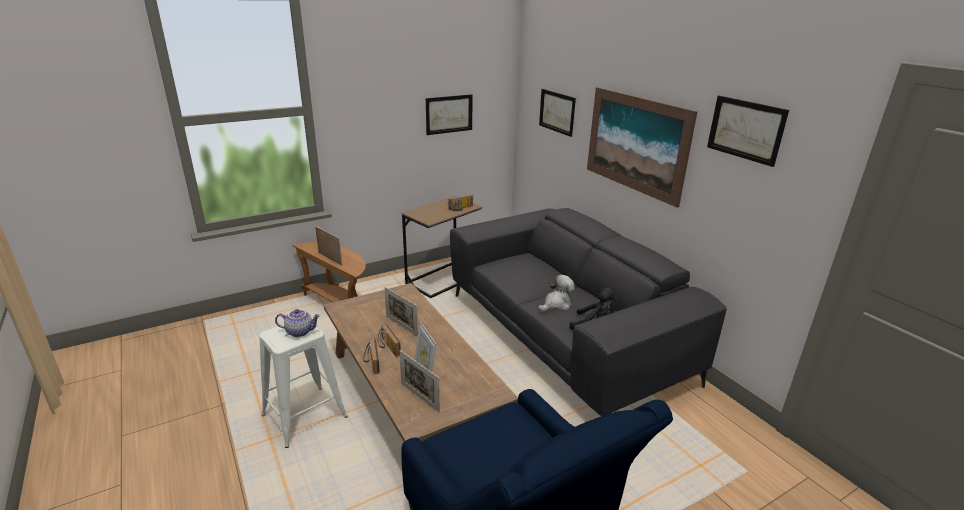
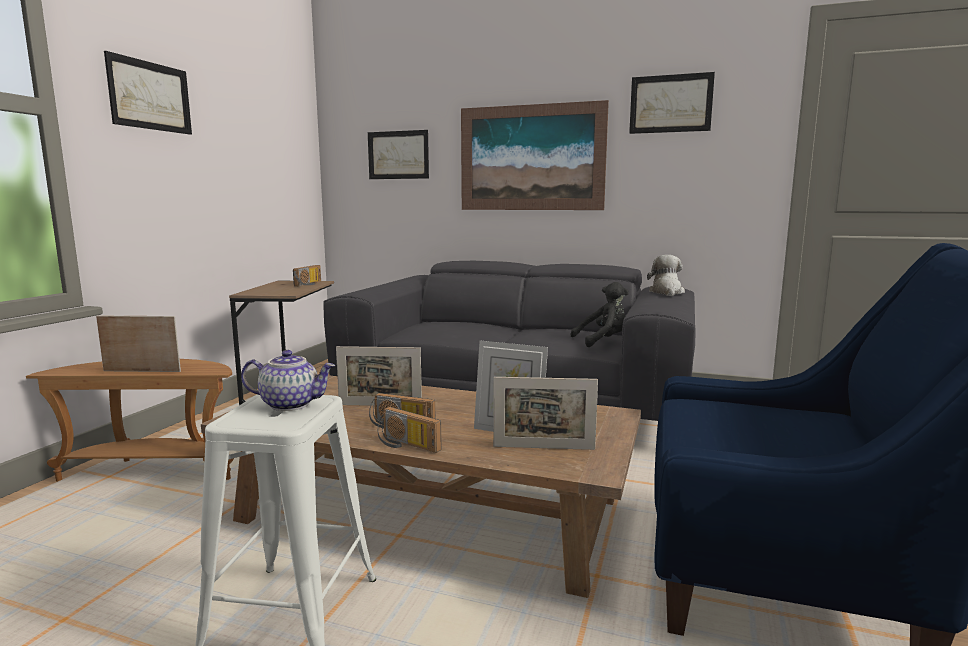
camera: 40 degrees left, 15 degrees down
(300, 331) = (291, 404): teapot -> teapot turned 45 degrees clockwise
(449, 114) = (253, 162): picture -> picture (150, 96)
(556, 304) = (535, 338): plush toy -> plush toy (666, 292)

